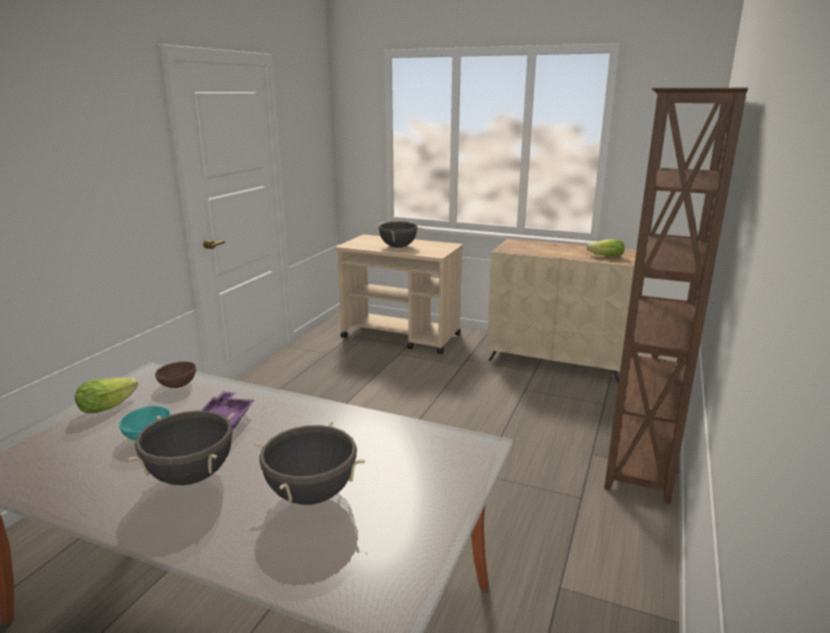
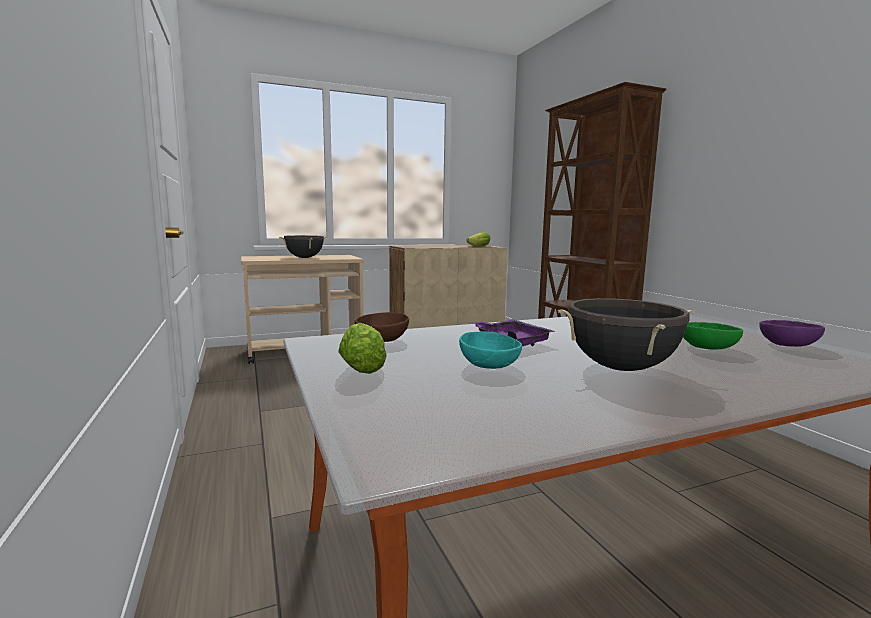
camera: 45 degrees left, 10 degrees down
(311, 494) = (706, 347): black cooking pot -> green bowl
(385, 531) = (786, 345): none -> purple bowl

